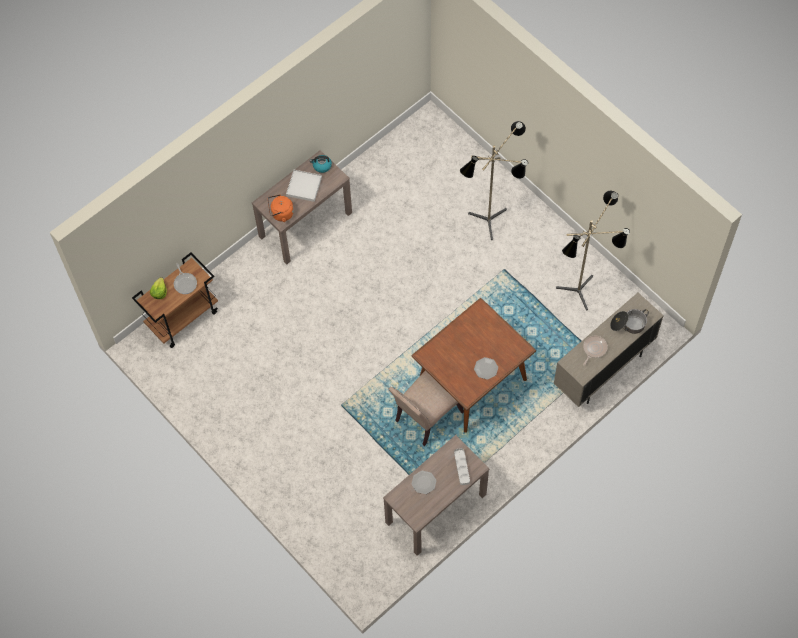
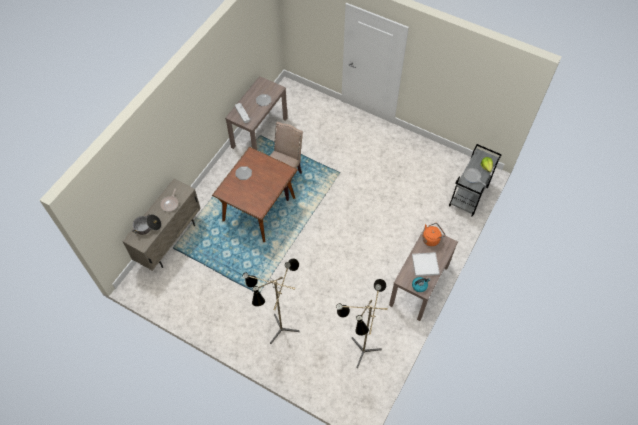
camera: 160 degrees right, 5 degrees down
(183, 317) = (468, 196): brown cart -> grey cart
(582, 293) = (195, 292): floor lamp -> floor lamp (359, 350)

